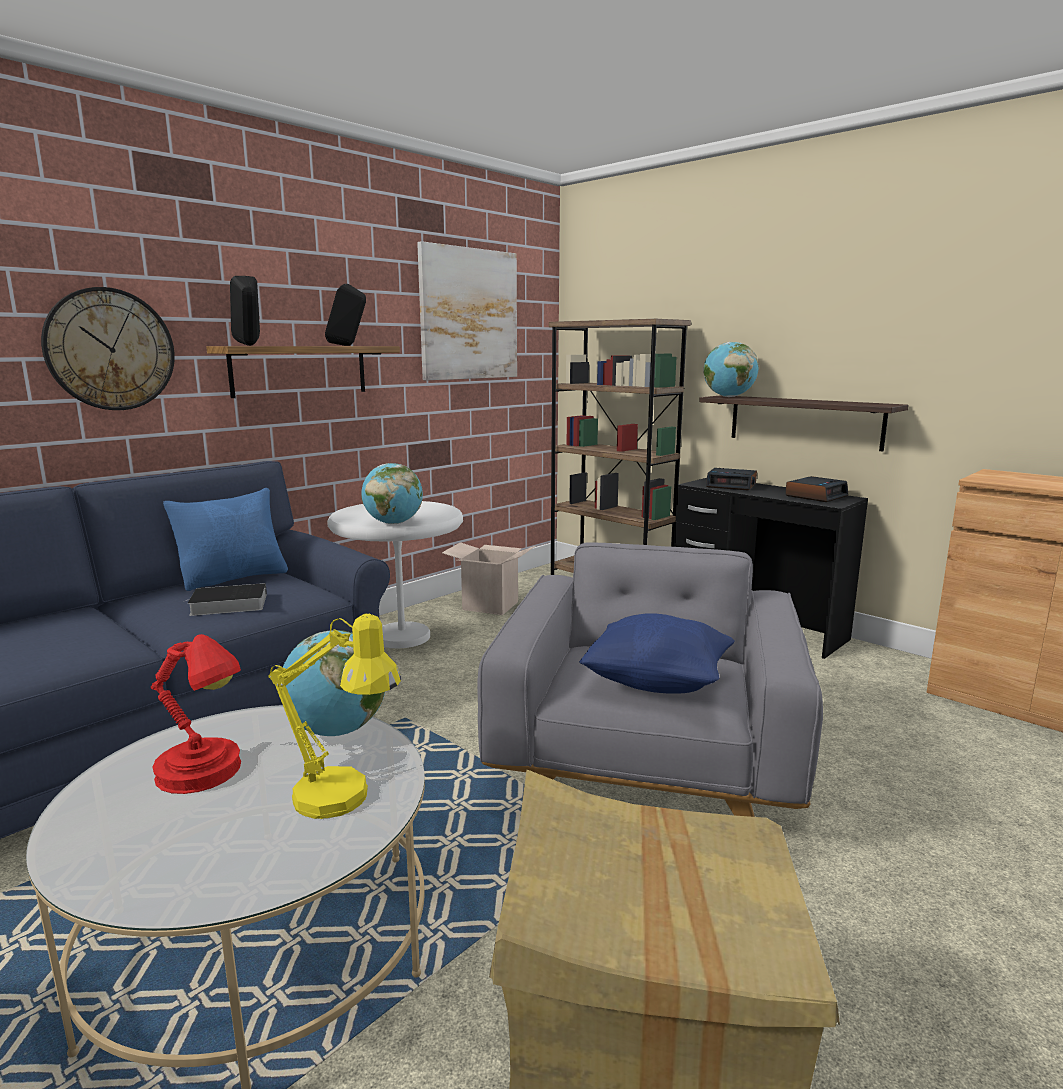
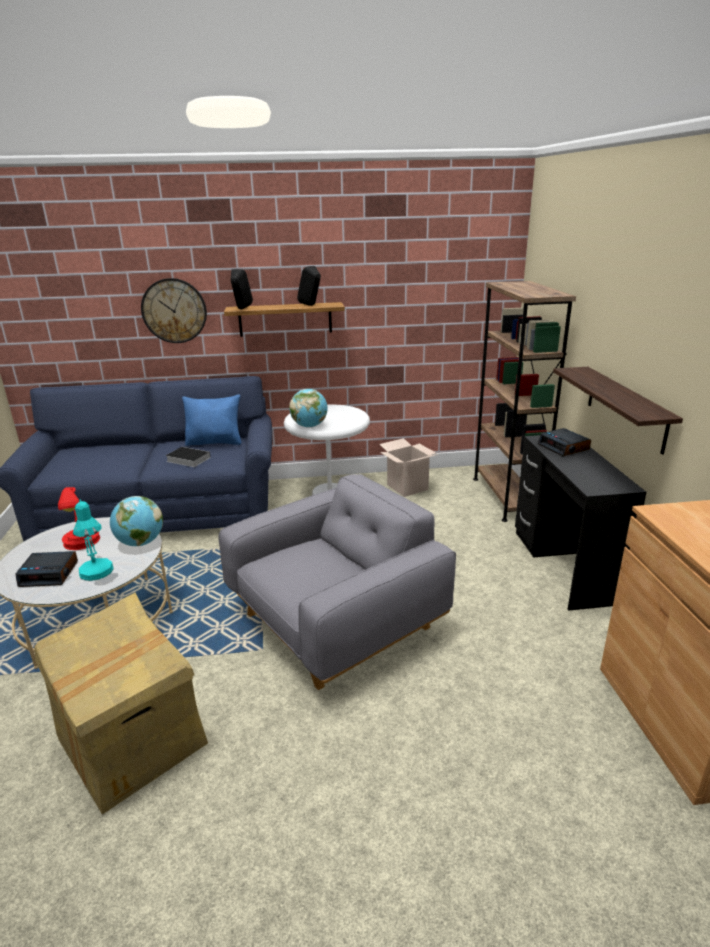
camera: 40 degrees right, 10 degrees up
(345, 800) = (97, 575): yellow table lamp -> turquoise table lamp
(469, 314) = (425, 275): picture -> none
(657, 682) = (302, 577): blue pillow -> none
(728, 397) = (577, 372): globe -> none
(816, 496) = (603, 477): alarm clock -> alarm clock (50, 573)

